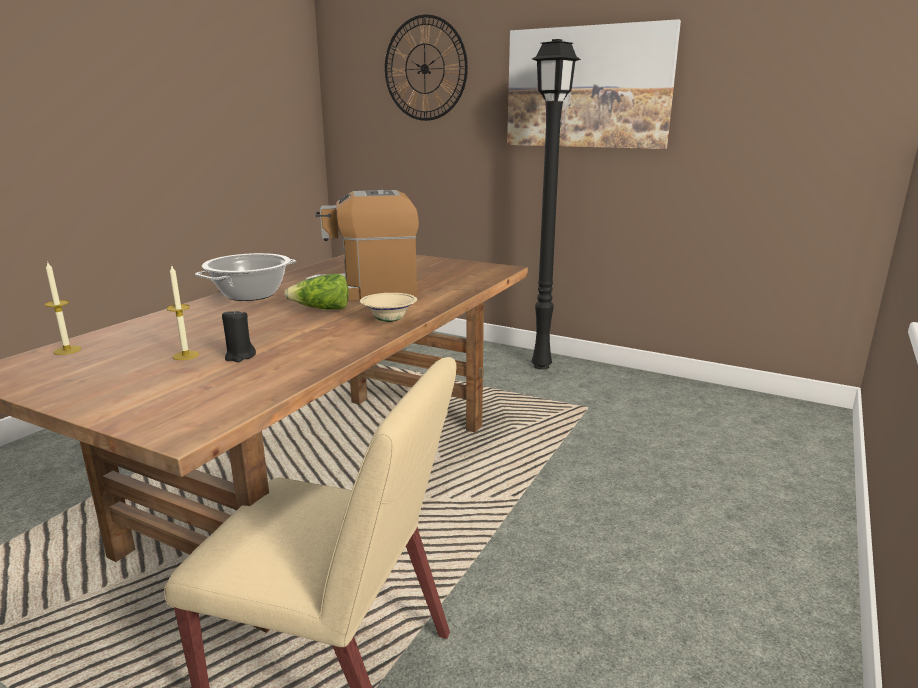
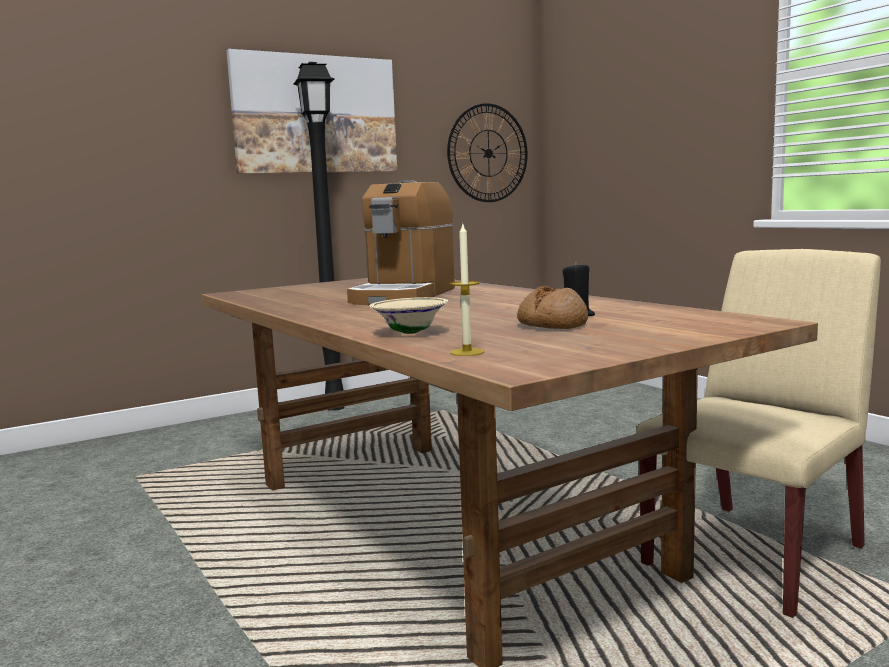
camera: 60 degrees left, 10 degrees down
(186, 355) = (551, 325): candle -> bread
(250, 295) = (339, 315): cooking pot -> none
(321, 309) = (450, 302): lettuce -> none
(389, 321) = (521, 293): beige bowl -> beige bowl (410, 333)
(425, 69) = (102, 81): wall clock -> wall clock (488, 153)

